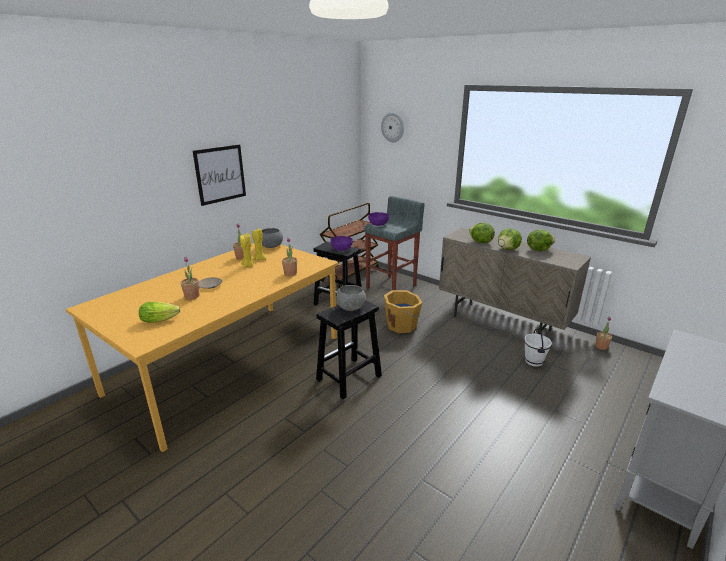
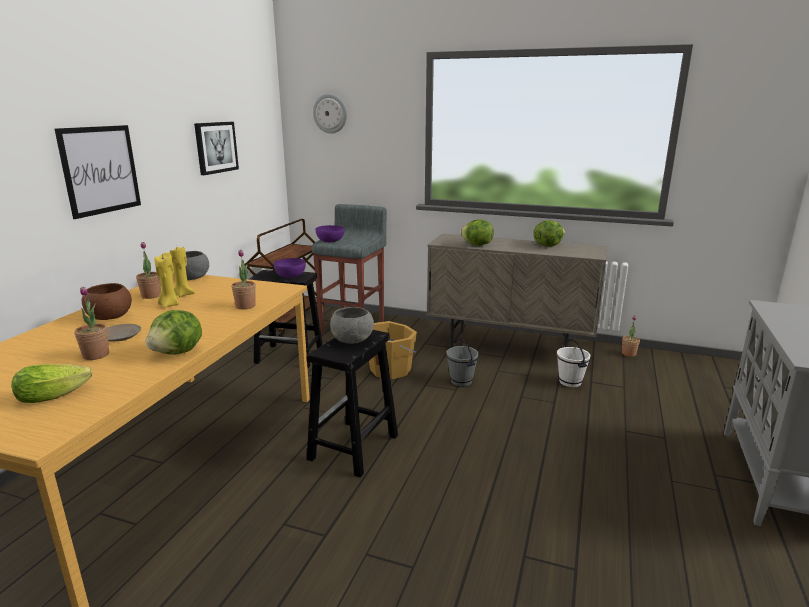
camera: 20 degrees left, 5 degrees down
(211, 270) = (109, 317): none -> brown bowl
(304, 154) = (216, 147): none -> picture
(448, 344) = (461, 381): none -> grey bucket
(508, 249) = (514, 248): lettuce -> lettuce (178, 352)

